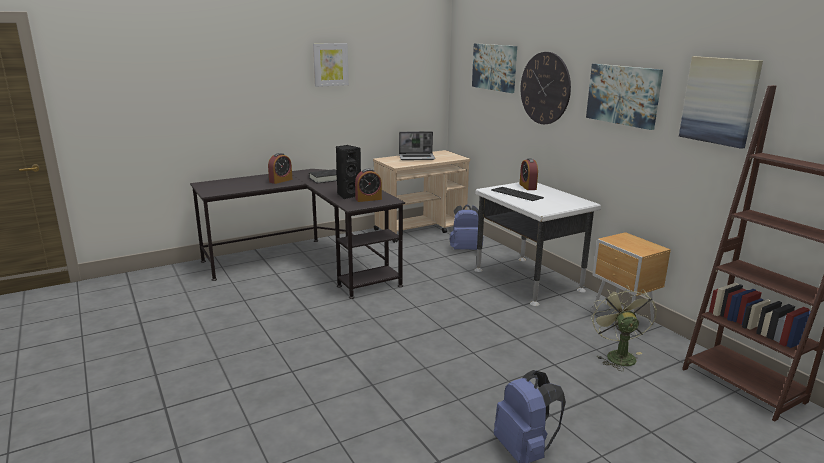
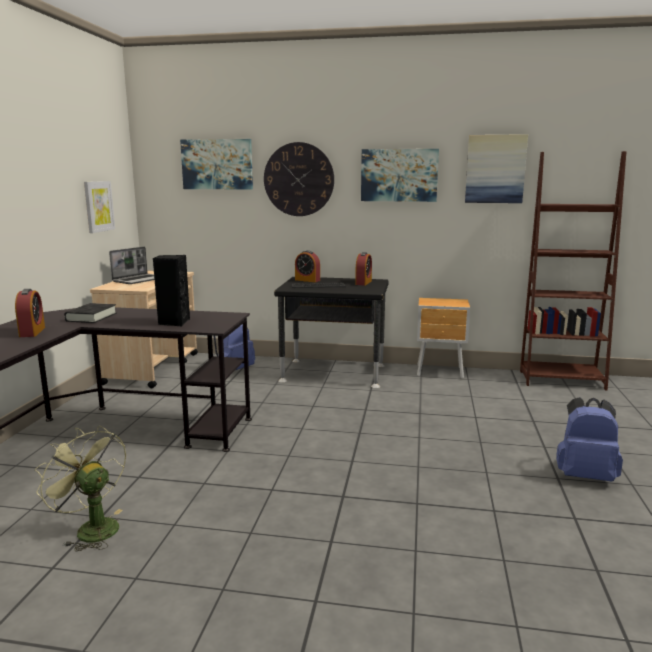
camera: 50 degrees left, 5 degrees down
(330, 64) = (31, 160): picture -> picture (98, 206)
(368, 199) = (207, 319): alarm clock -> alarm clock (363, 283)
(528, 279) = (334, 372): white desk -> black desk
(617, 355) = (487, 394): green fan -> green fan (91, 528)

